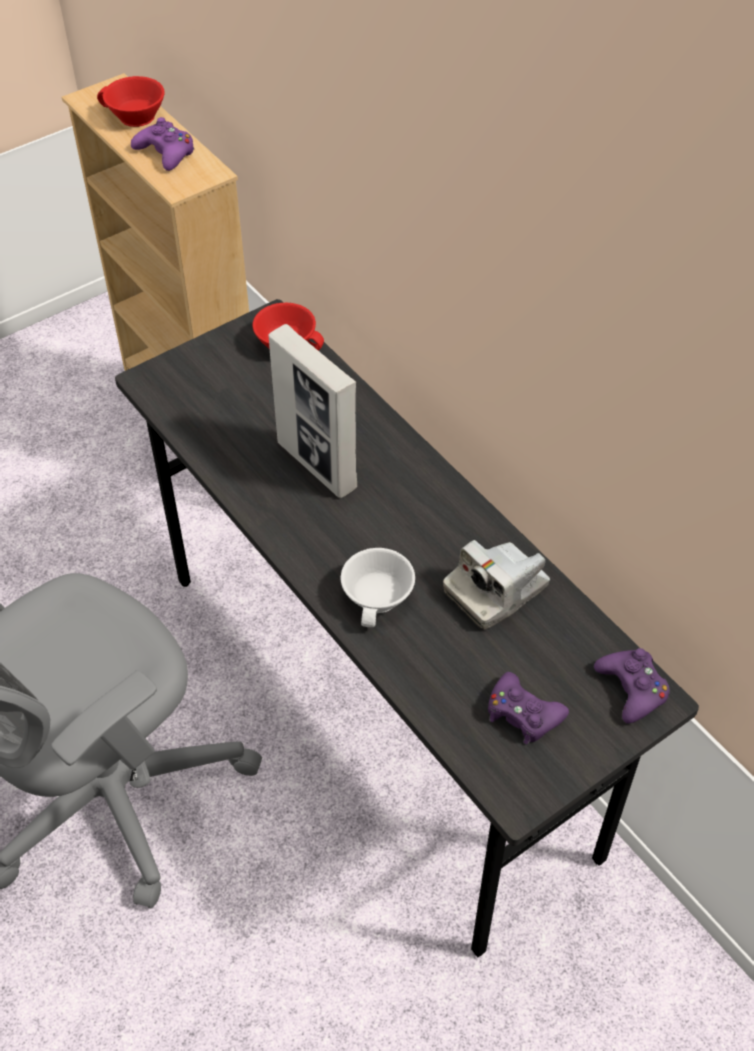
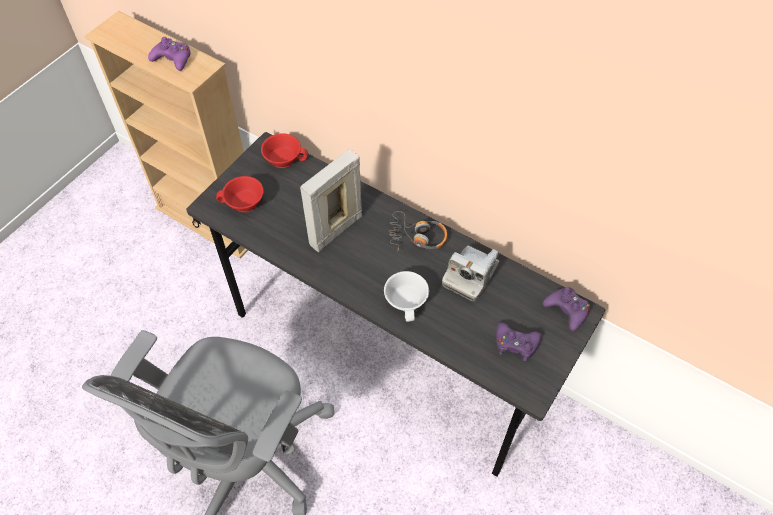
camera: 20 degrees left, 5 degrees up
(134, 117) = (140, 39): red cup -> red cup (243, 204)
(317, 465) = (335, 231): picture frame -> picture frame turned 105 degrees clockwise
(438, 509) = (417, 237): none -> headphones

